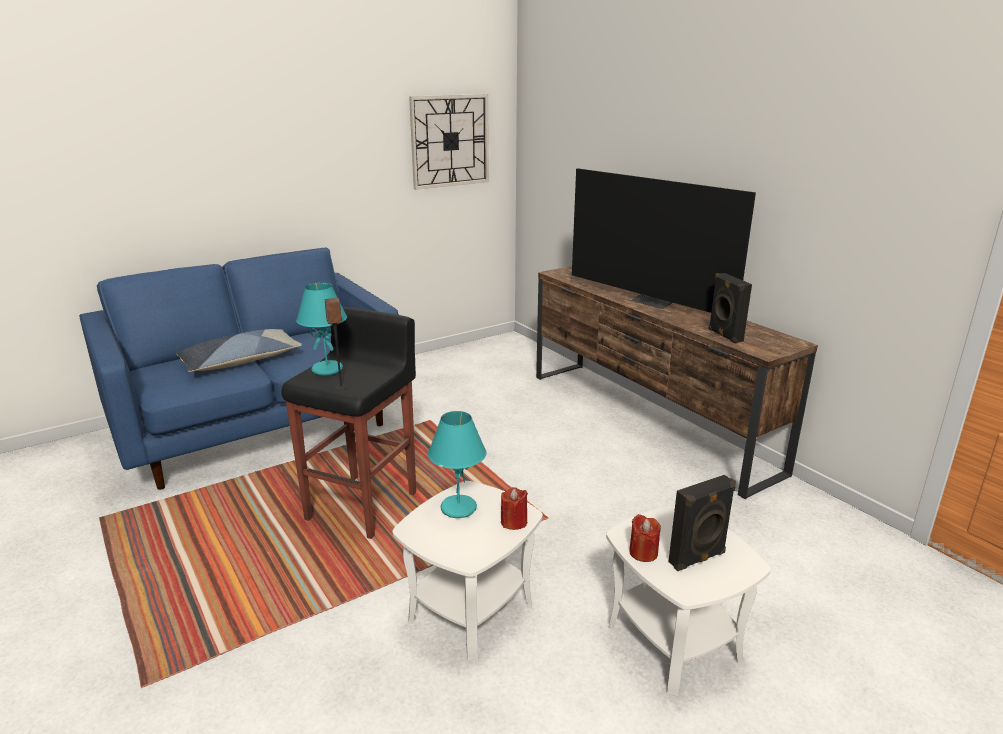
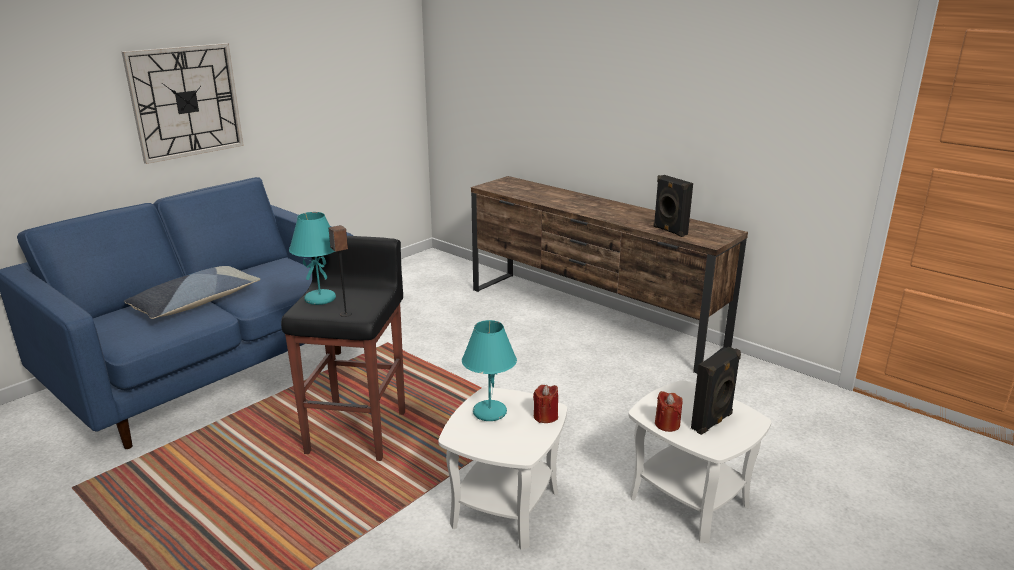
camera: 15 degrees left, 0 degrees up
(450, 141) = (364, 61): wall clock -> wall clock (186, 102)
(654, 302) = (593, 206): television -> none

